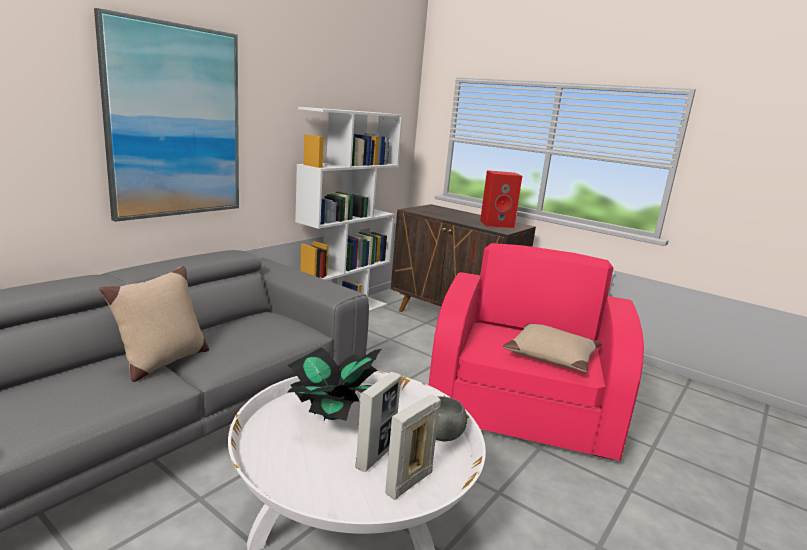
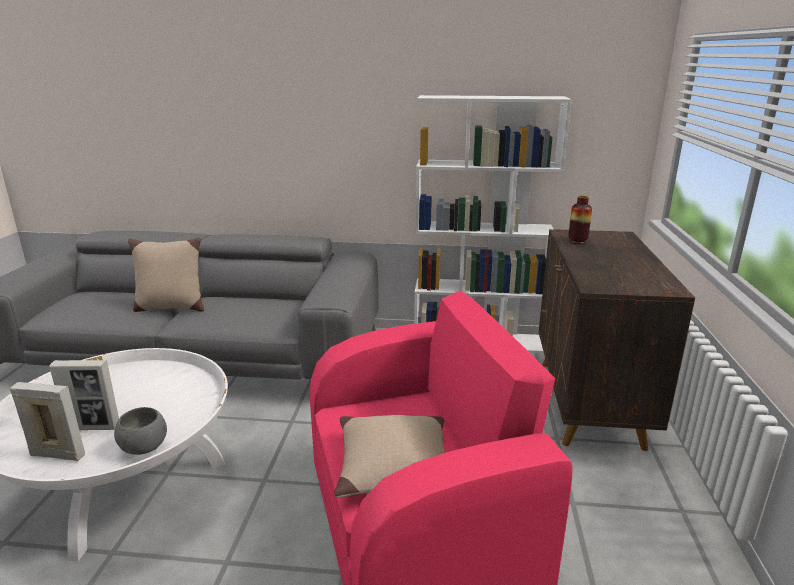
camera: 60 degrees right, 5 degrees up
(175, 122) = (281, 116): picture -> none
(331, 415) = (148, 388): potted plant -> none
(430, 213) = (577, 241): none -> vase
(497, 224) = (628, 277): red speaker -> none

